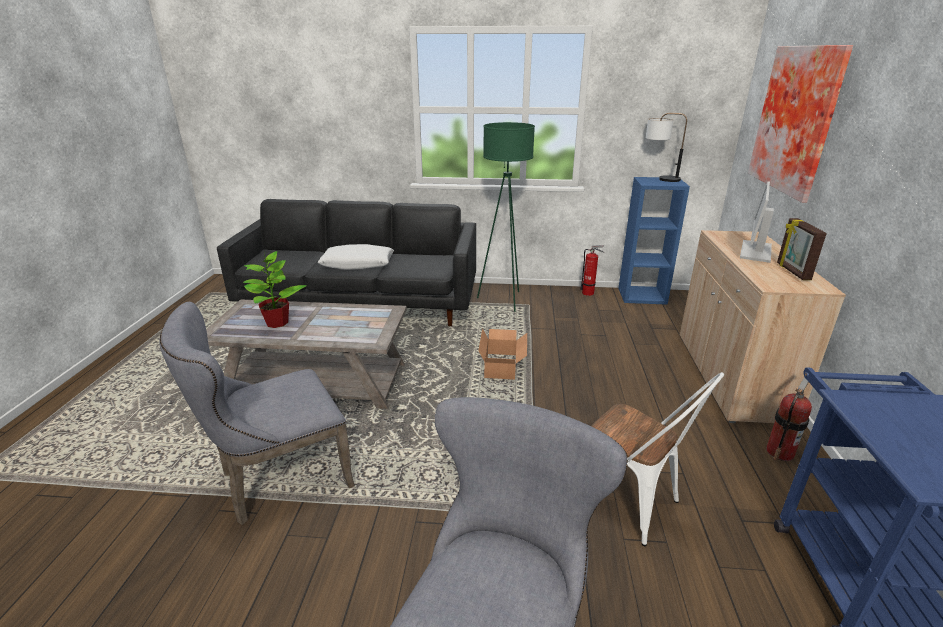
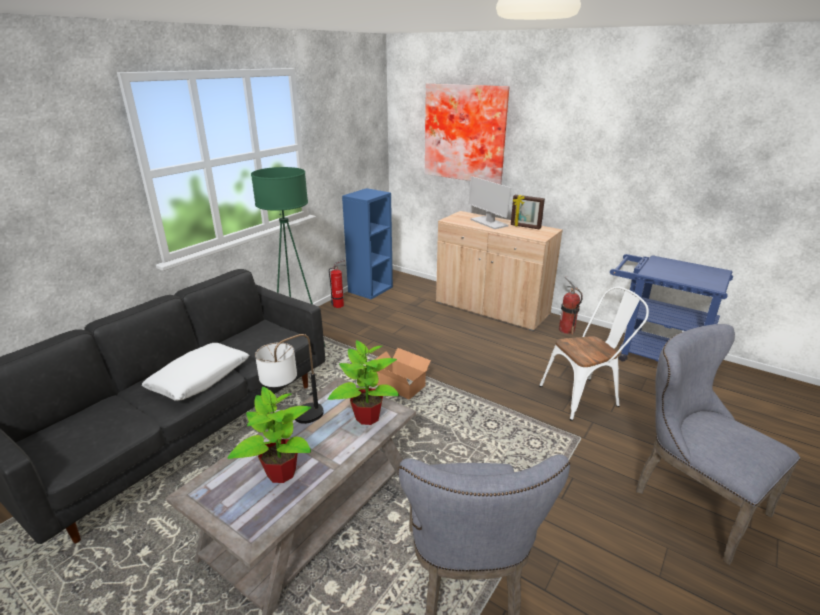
camera: 60 degrees left, 0 degrees up
(360, 332) = (367, 417): none -> potted plant
(659, 179) = (361, 192): table lamp -> table lamp (295, 420)

